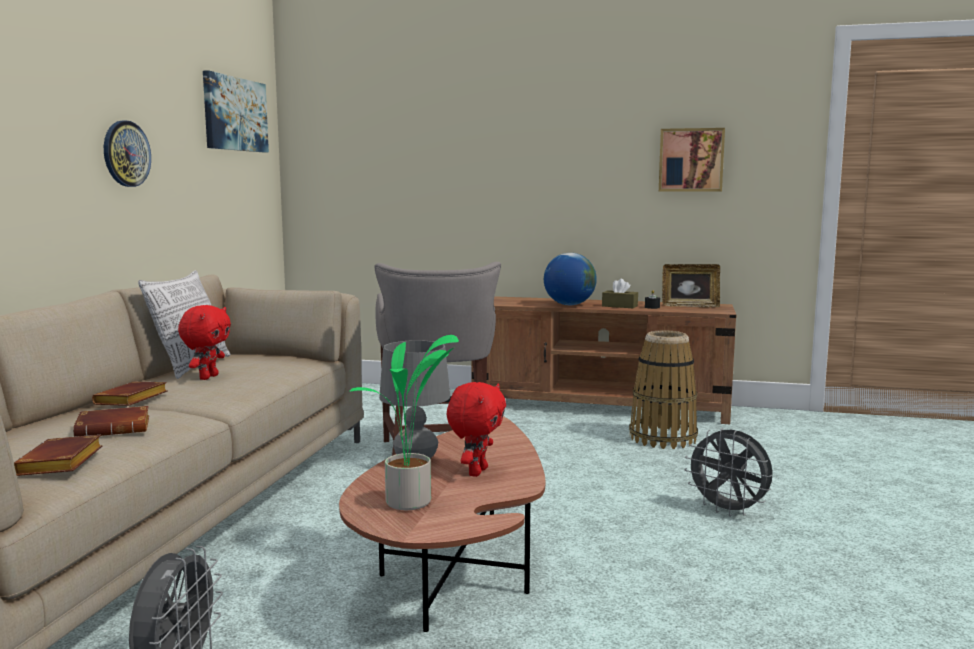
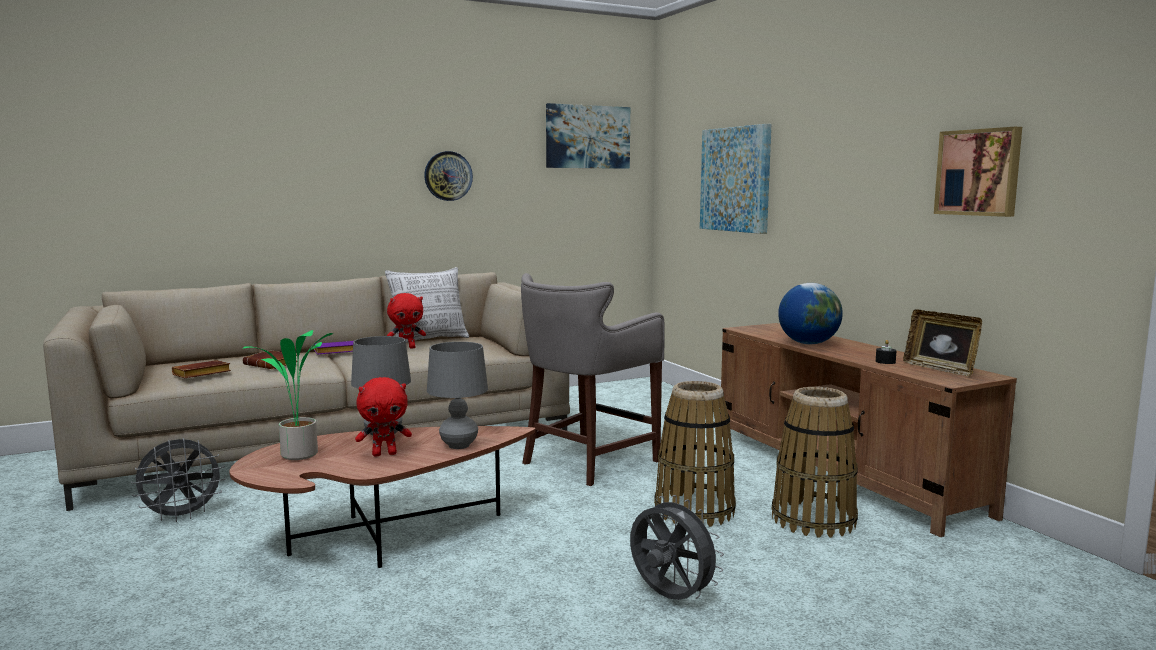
camera: 50 degrees right, 0 degrees up
(131, 400) = (334, 352): brown book -> purple book
(418, 165) = (735, 179): none -> picture
(504, 445) = (458, 445): none -> grey table lamp
(596, 458) = (695, 510): none -> basket
(619, 306) = (855, 354): brown tissue box -> none
(728, 511) = (669, 598): grey fan -> grey fan turned 135 degrees clockwise

